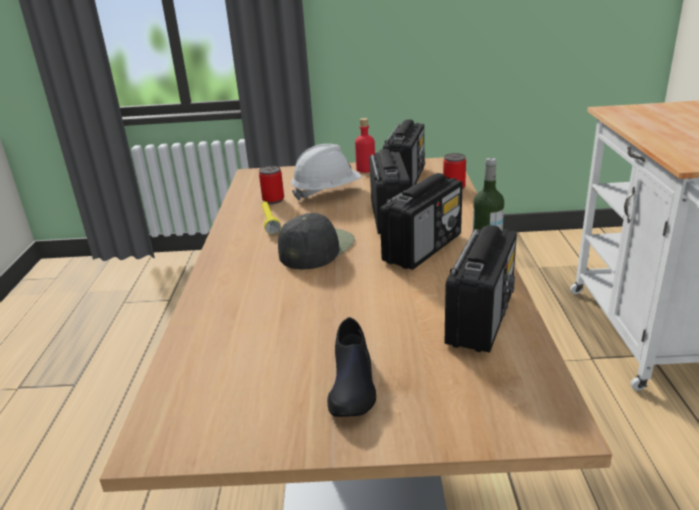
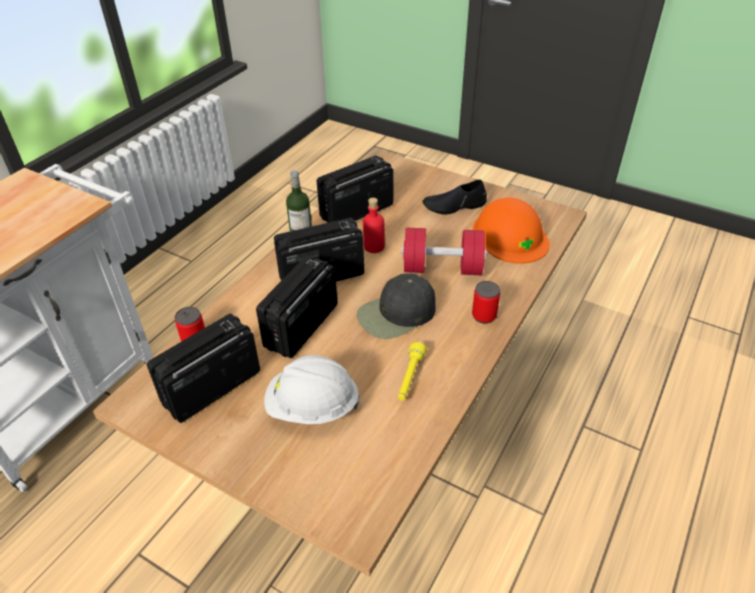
camera: 150 degrees left, 15 degrees up
(233, 369) = (510, 236): none -> orange hard hat
(273, 200) = (379, 423): can -> can (484, 316)
(302, 297) = (442, 268): none -> red dumbbell
(352, 384) = (454, 206): black shoe -> black shoe turned 135 degrees counterclockwise
(366, 169) = (220, 442): red bottle -> red bottle (374, 246)

